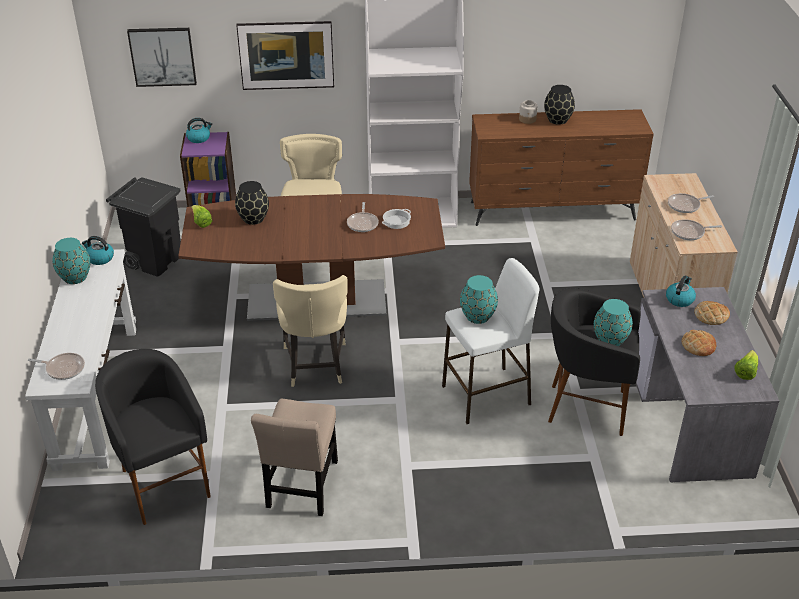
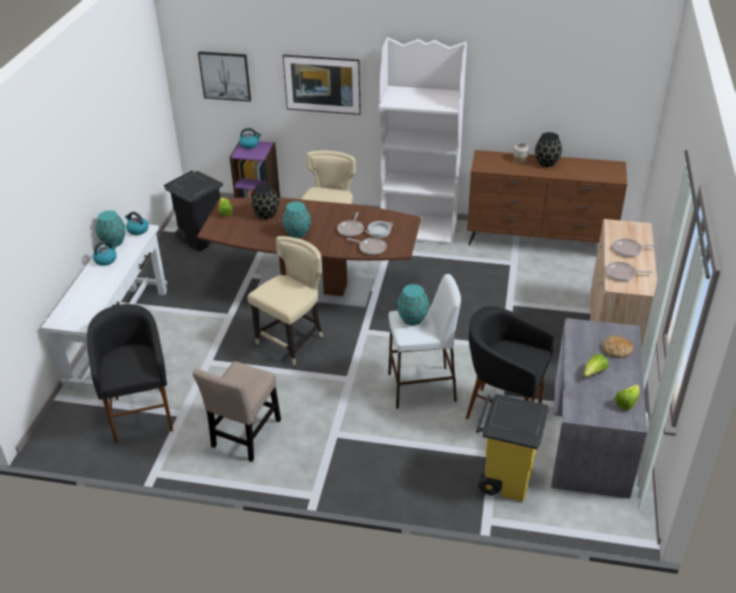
camera: 15 degrees right, 0 degrees up
(63, 368) = (76, 311): frying pan -> frying pan (371, 248)
(315, 365) = (292, 340): beige chair -> beige chair turned 150 degrees counterclockwise
(609, 340) = (520, 356): turquoise vase -> turquoise vase (297, 233)
(617, 481) = (505, 478): none -> yellow trash can
(679, 299) = (594, 330): kettle -> kettle (106, 260)
(698, 346) = (593, 373): bread -> lettuce

